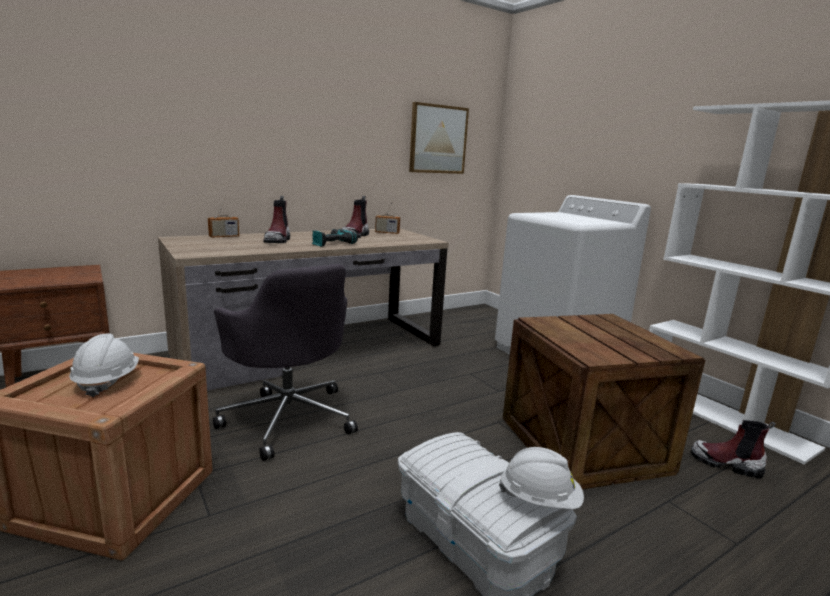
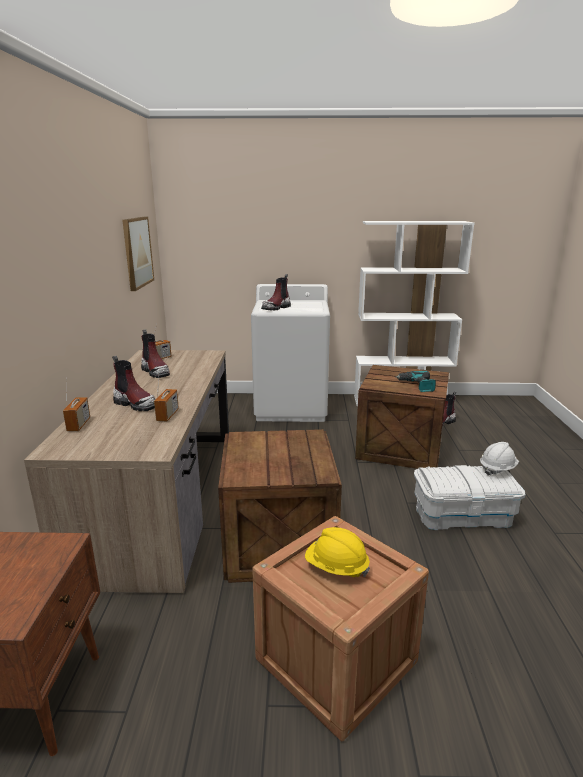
camera: 55 degrees left, 5 degrees up
(107, 382) = (336, 567): white hard hat -> yellow hard hat
(265, 248) = (167, 415): none -> radio
(288, 418) = (279, 543): grey office chair -> crate
(331, 243) = (178, 387): power drill -> power drill (416, 386)
(544, 215) = (276, 308): none -> boot

